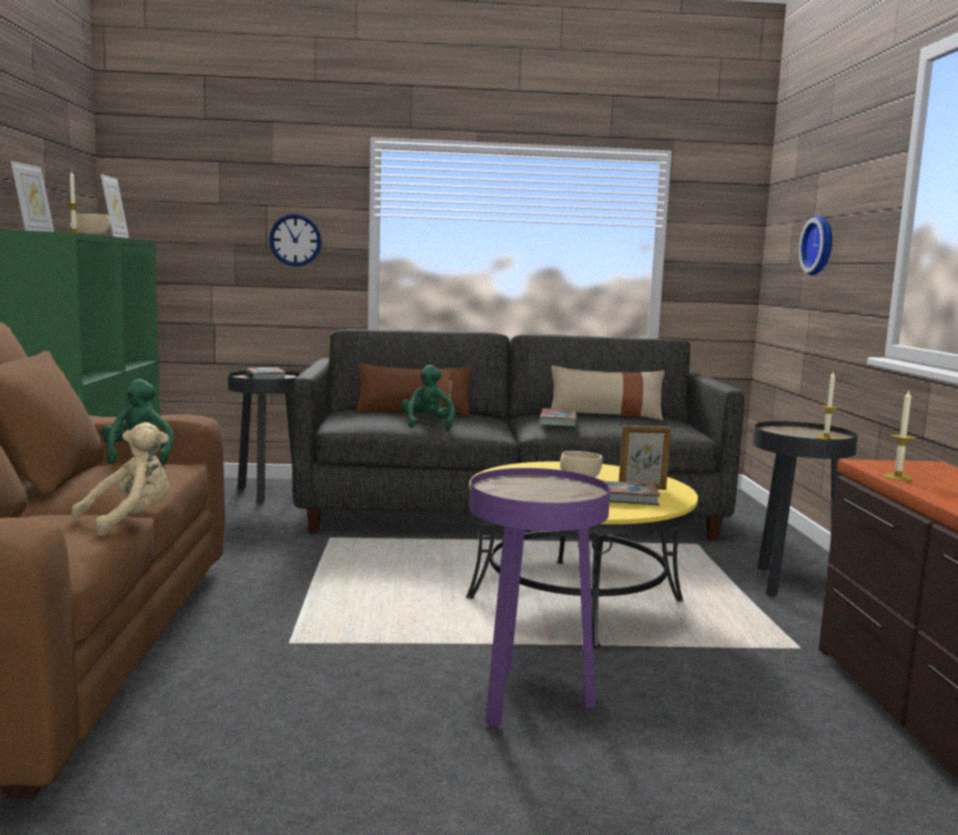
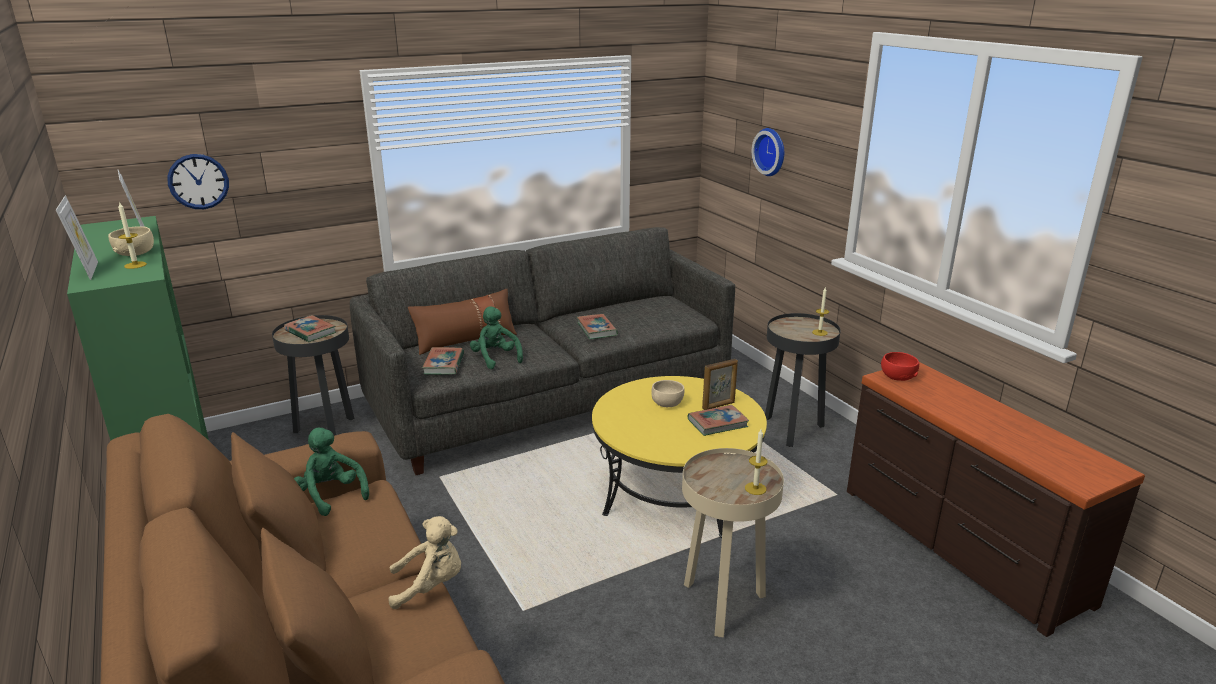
camera: 25 degrees left, 15 degrees up
(130, 520) = (430, 585): beige plush toy -> beige plush toy turned 60 degrees clockwise
(295, 240) = (298, 183): wall clock -> wall clock (198, 181)
(367, 417) = (444, 364): none -> book
(528, 702) = (723, 605): purple side table -> beige side table
(605, 415) = (618, 307): beige pillow -> none
(893, 465) = (897, 376): none -> red bowl
(898, 477) = (913, 394): candle -> candle (755, 488)

